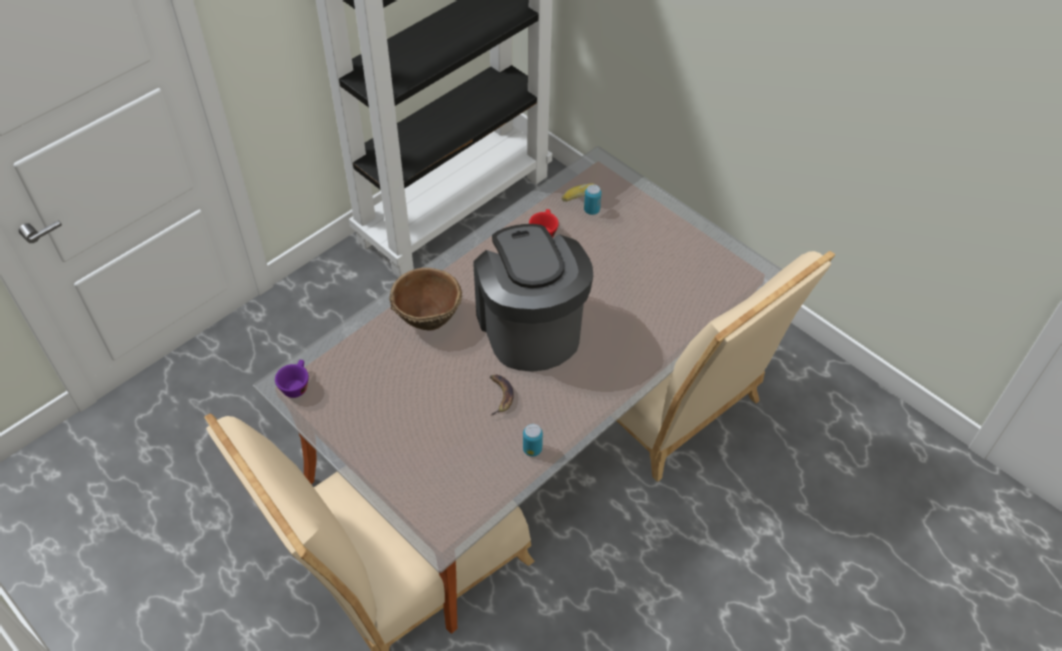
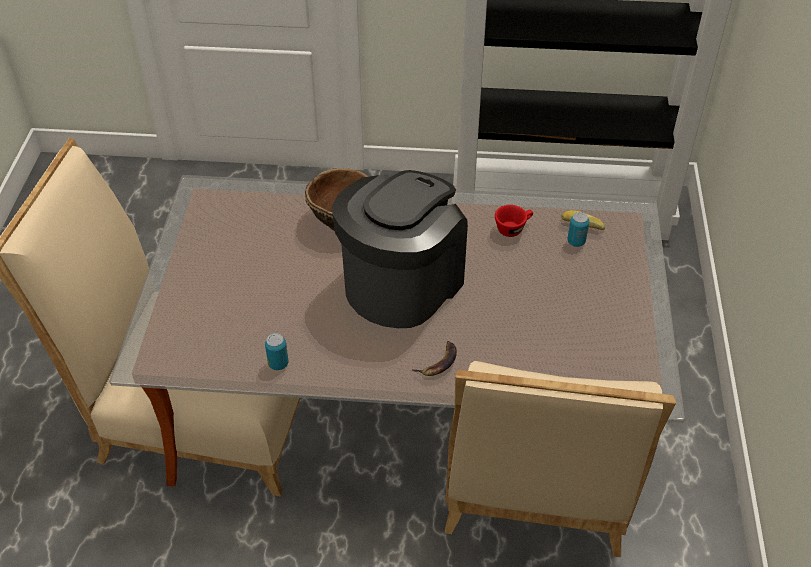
camera: 50 degrees right, 5 degrees down
(296, 385) = (203, 195): purple cup -> none
(500, 395) = (312, 309): banana -> banana (439, 362)

